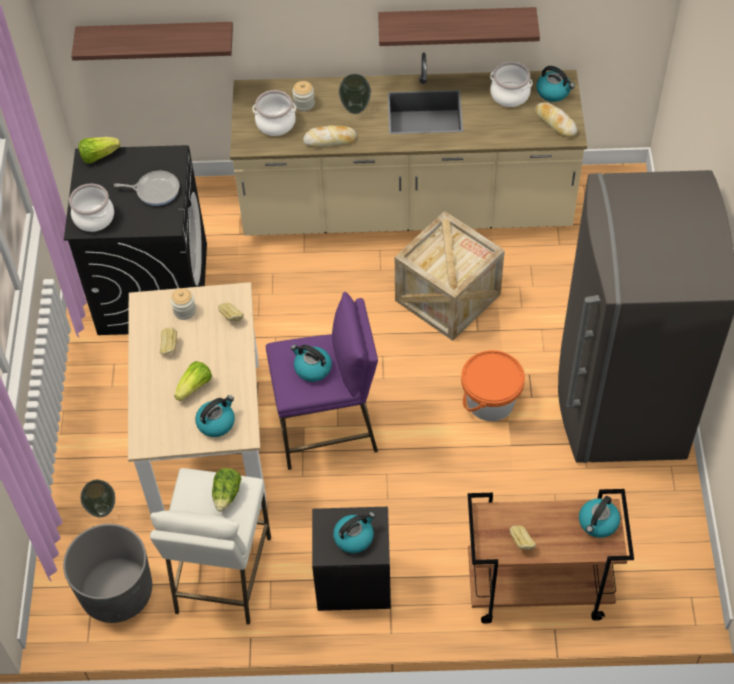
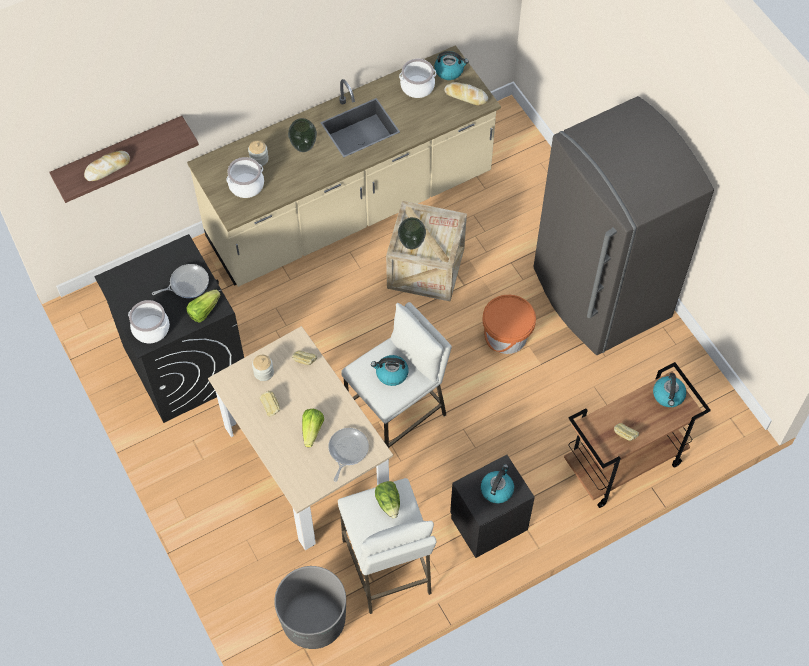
camera: 30 degrees left, 5 degrees up
(98, 155) = (119, 274): lettuce -> lettuce (204, 310)
(103, 509) = (260, 561): vase -> vase (412, 243)
(216, 422) = (347, 450): kettle -> frying pan
(327, 430) = (397, 415): purple stool -> white stool
(330, 140) = (299, 181): bread -> bread (107, 168)
(456, 24) = (361, 46): shelf -> none

